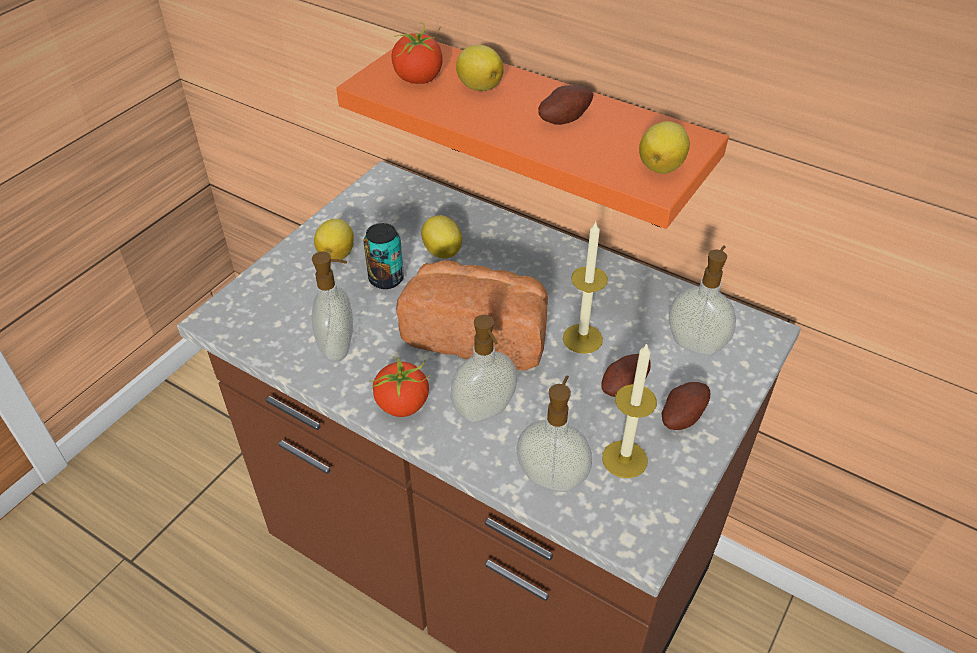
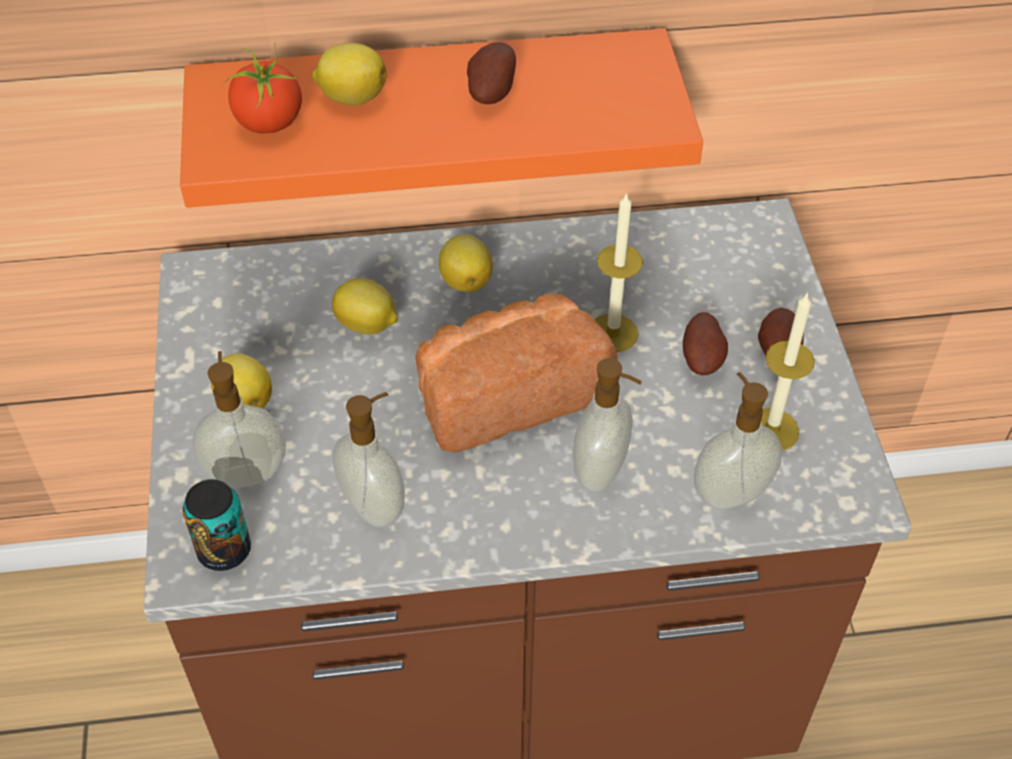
camera: 40 degrees left, 5 degrees up
(386, 279) = (338, 395): can -> can (224, 550)
(403, 404) = (513, 520): tomato -> none
(662, 166) = (646, 97): lemon -> lemon (466, 280)
(696, 343) = (719, 272): soap dispenser -> soap dispenser (246, 472)

